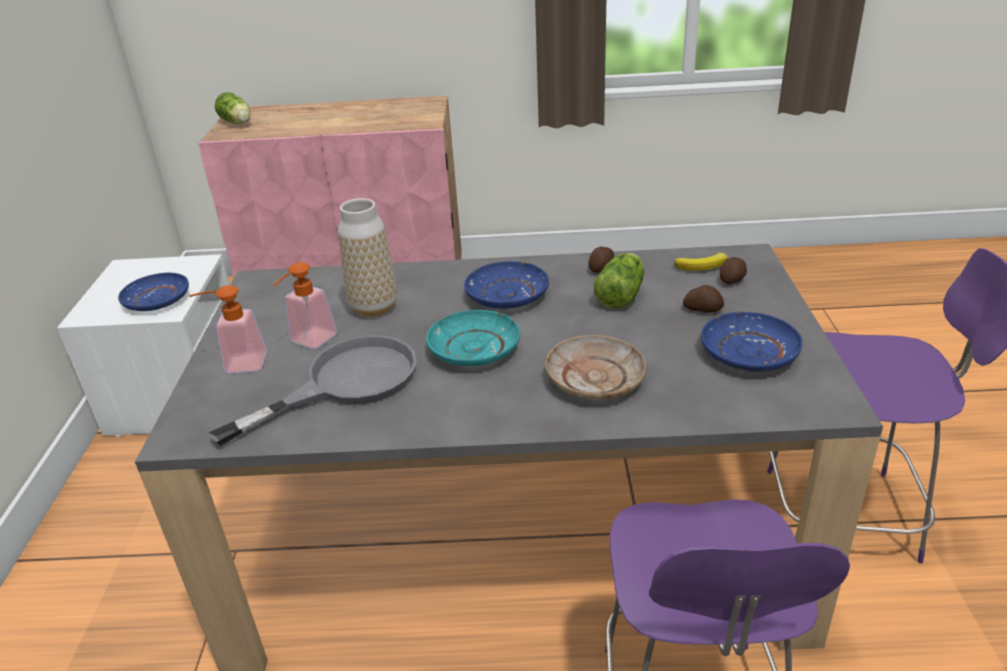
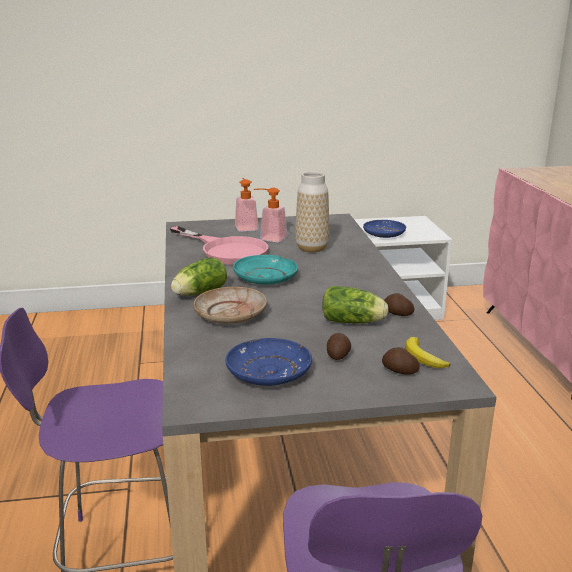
camera: 80 degrees right, 10 degrees down
(237, 123) = (545, 171): lettuce -> lettuce (198, 293)
(345, 383) = (226, 250): grey frying pan -> pink frying pan
(506, 295) = (339, 283): blue plate -> none

